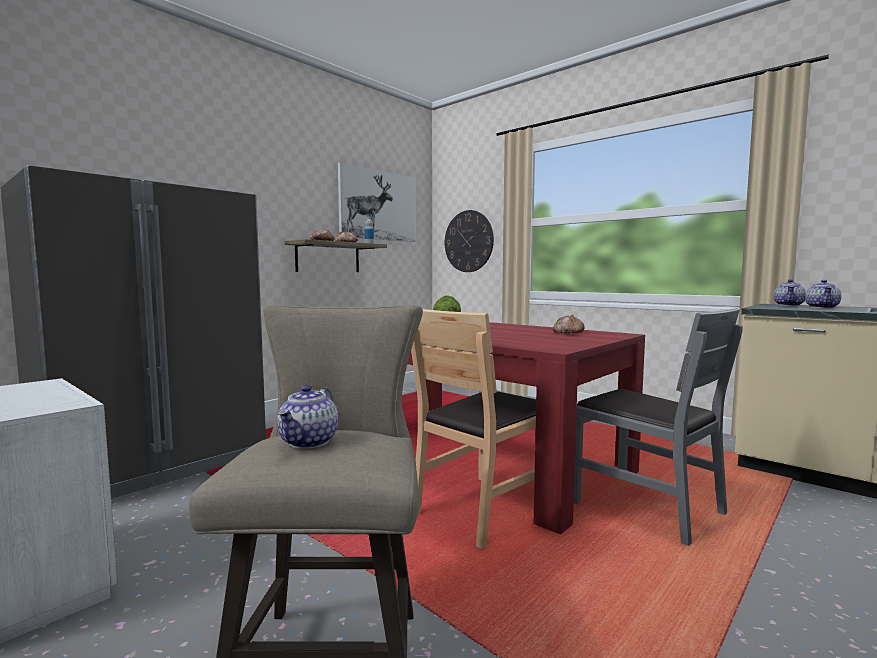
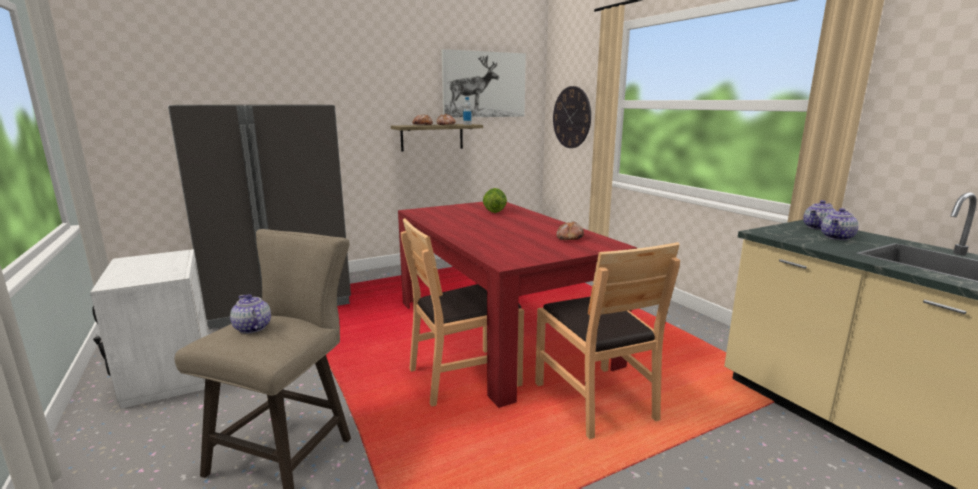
camera: 20 degrees right, 10 degrees up
(309, 442) = (252, 328): teapot -> teapot turned 105 degrees clockwise
(647, 507) = (595, 400): grey chair -> brown chair

